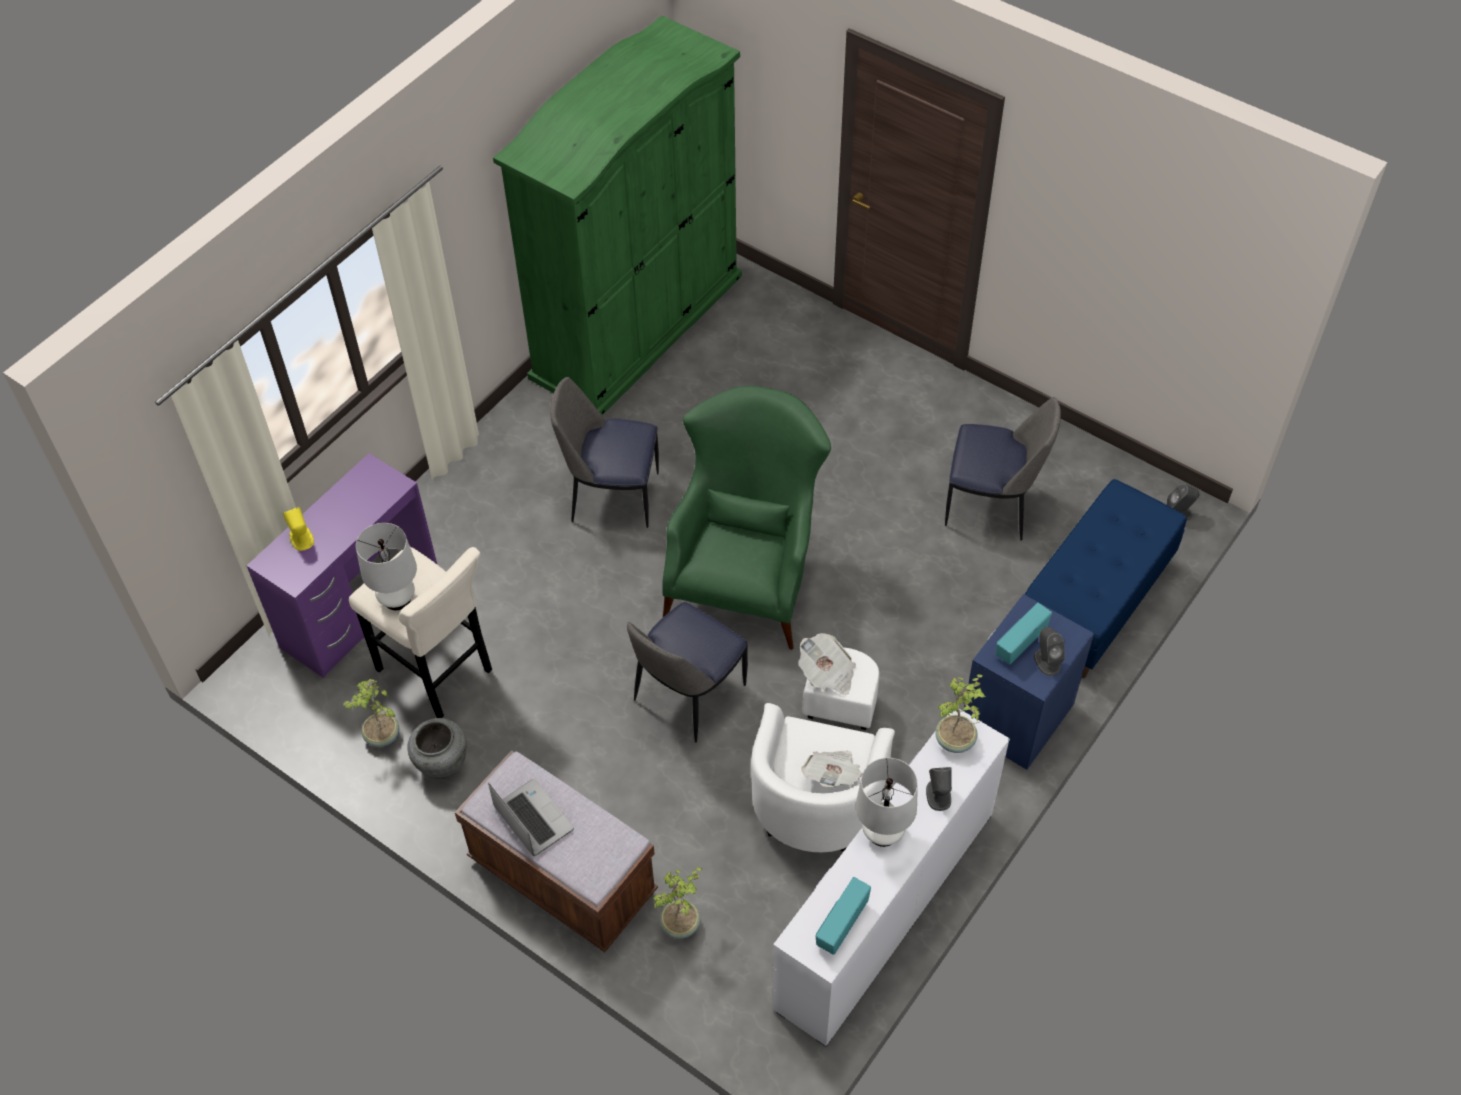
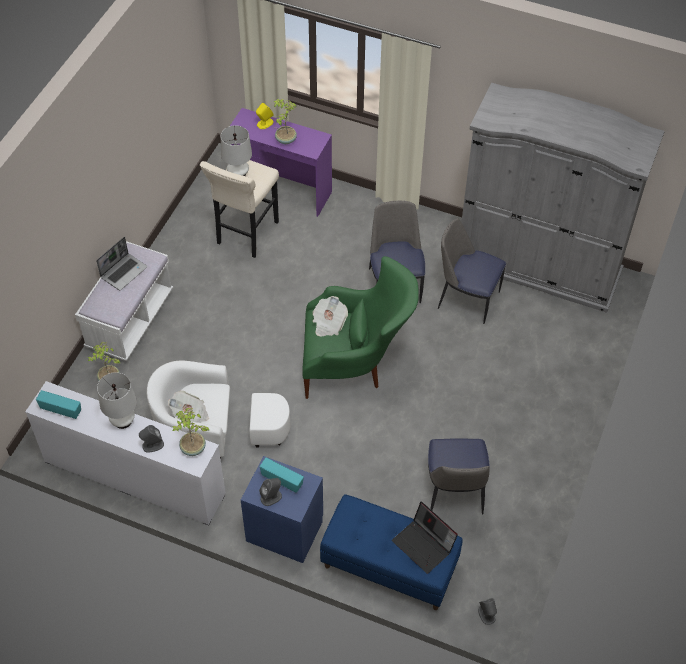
camera: 75 degrees right, 0 degrees up
(382, 737) = (201, 222): potted plant -> potted plant (285, 140)
(442, 764) = (189, 251): grey vase -> none
(562, 877) = (130, 320): brown bench -> white bench
(636, 326) = (537, 266): green wardrobe -> grey wardrobe
(688, 695) = (259, 352): chair -> chair (466, 298)
(827, 674) = (266, 402): newspaper -> newspaper (328, 323)
(1120, 520) = (424, 545): none -> laptop

